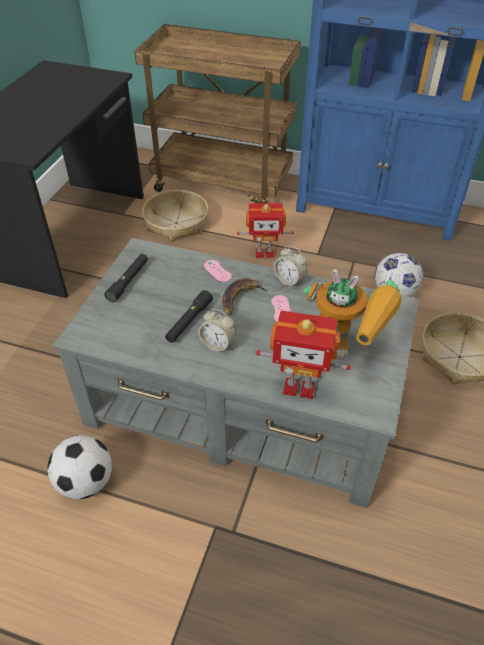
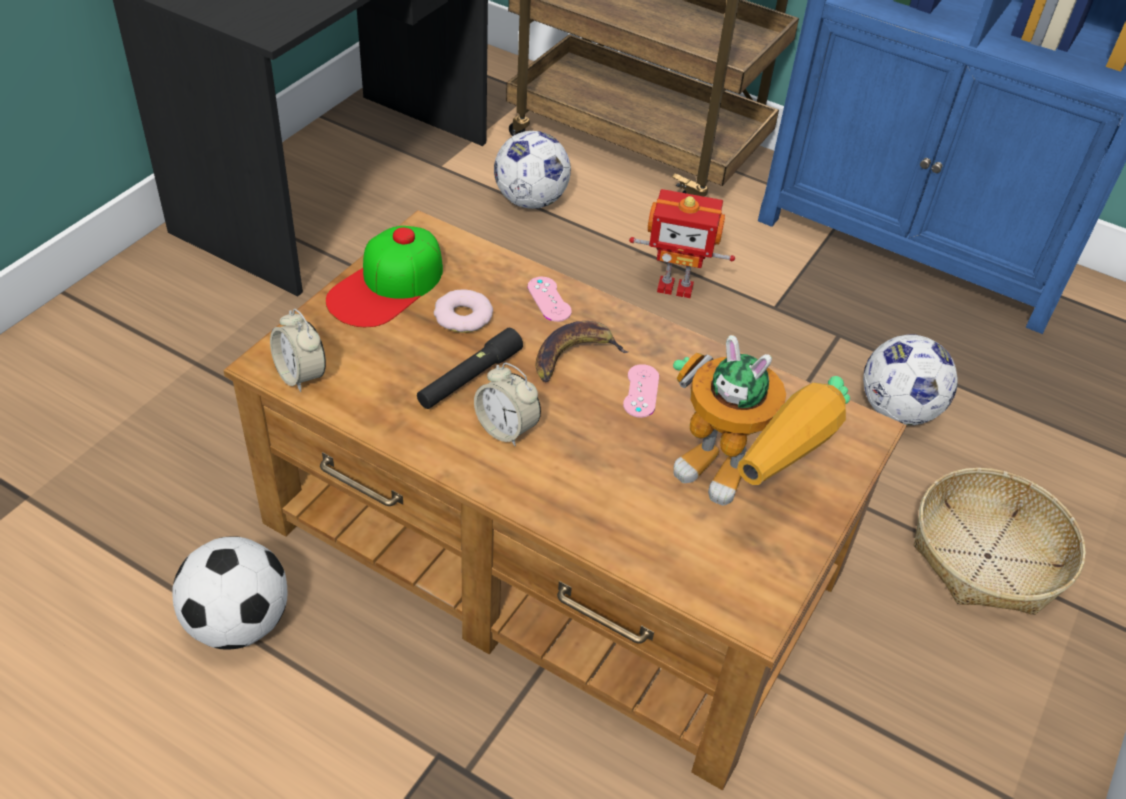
camera: 10 degrees right, 0 degrees up
(128, 281) = (387, 286): black flashlight -> cap
(175, 289) = (463, 317): none -> donut
(176, 223) = (531, 201): basket -> football
(243, 403) = (553, 550): grey coffee table -> brown coffee table
(289, 280) = (674, 342): alarm clock -> alarm clock (301, 375)
(299, 387) = (627, 536): toy robot -> none

